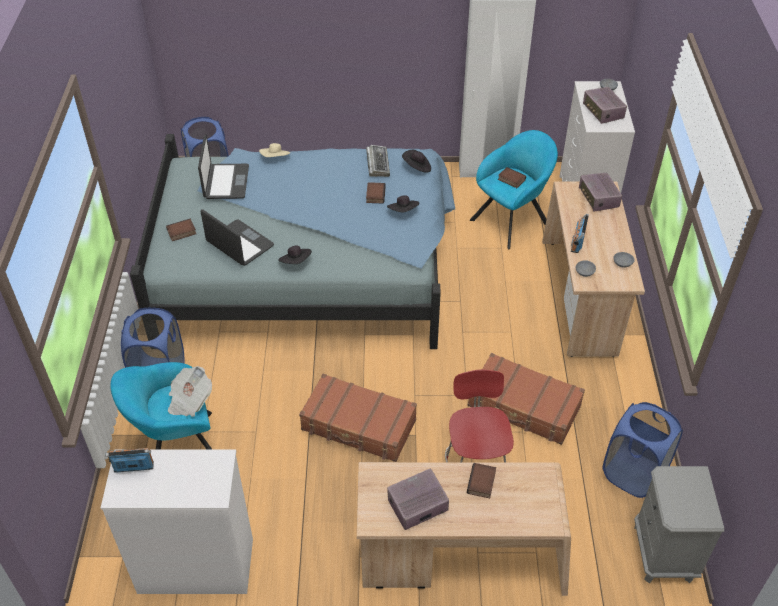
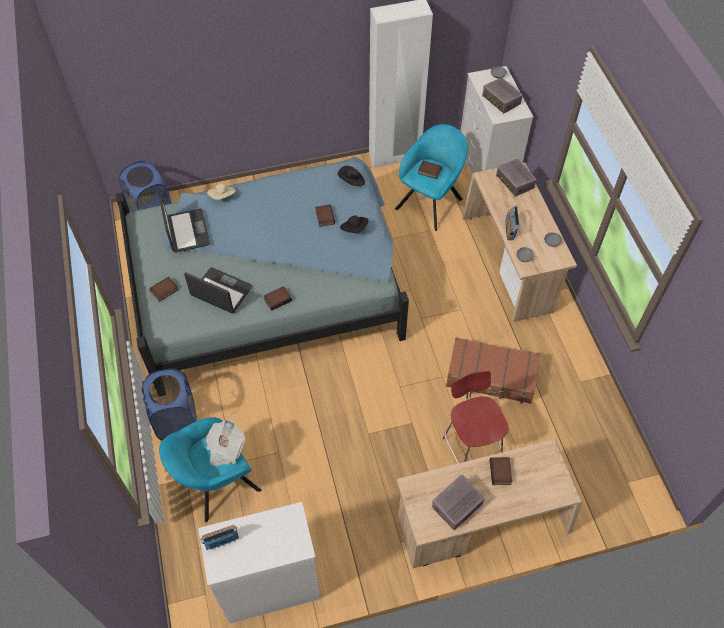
camera: 15 degrees left, 10 degrees up
(296, 262) = (277, 299): black hat -> book
(358, 426) = (362, 426): brown suitcase -> none
(377, 163) = (316, 184): keyboard -> none
(633, 473) = (592, 415): blue laundry basket -> none
(663, 553) = (633, 478): grey nightstand -> none

